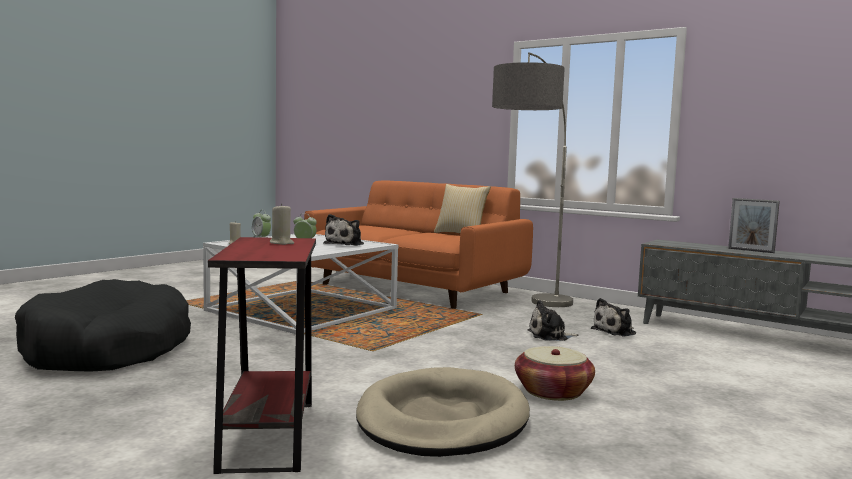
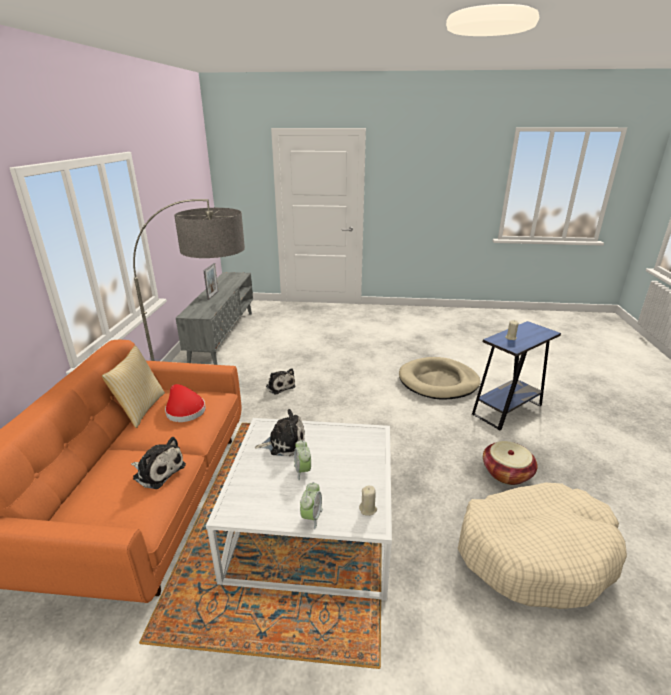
camera: 120 degrees left, 20 degrees up
(108, 349) = (535, 552): black dog bed -> beige dog bed
(268, 435) = (507, 410): red side table -> blue side table
(438, 236) = (184, 410): none -> red hat
(552, 392) = (376, 368): basket -> basket (506, 473)
(615, 331) = (248, 370): plush toy -> plush toy (158, 471)

